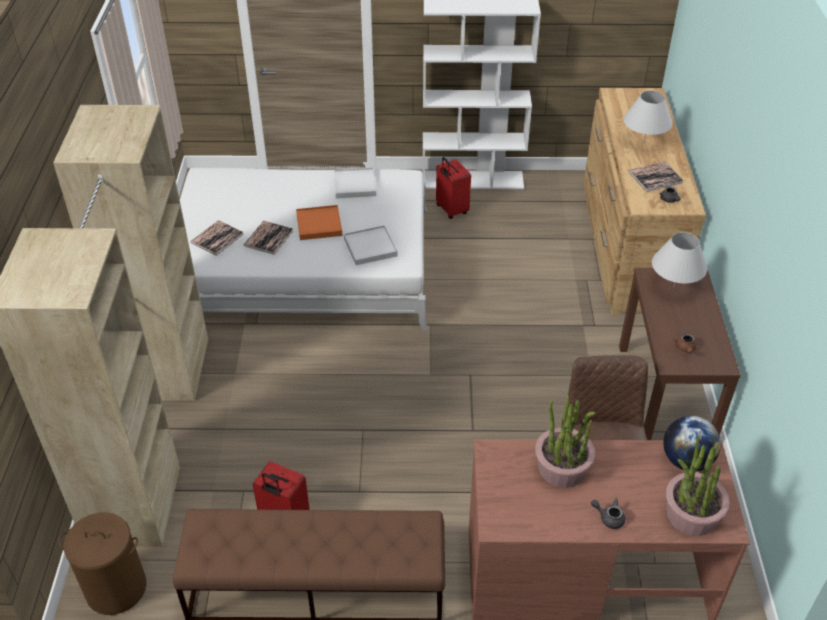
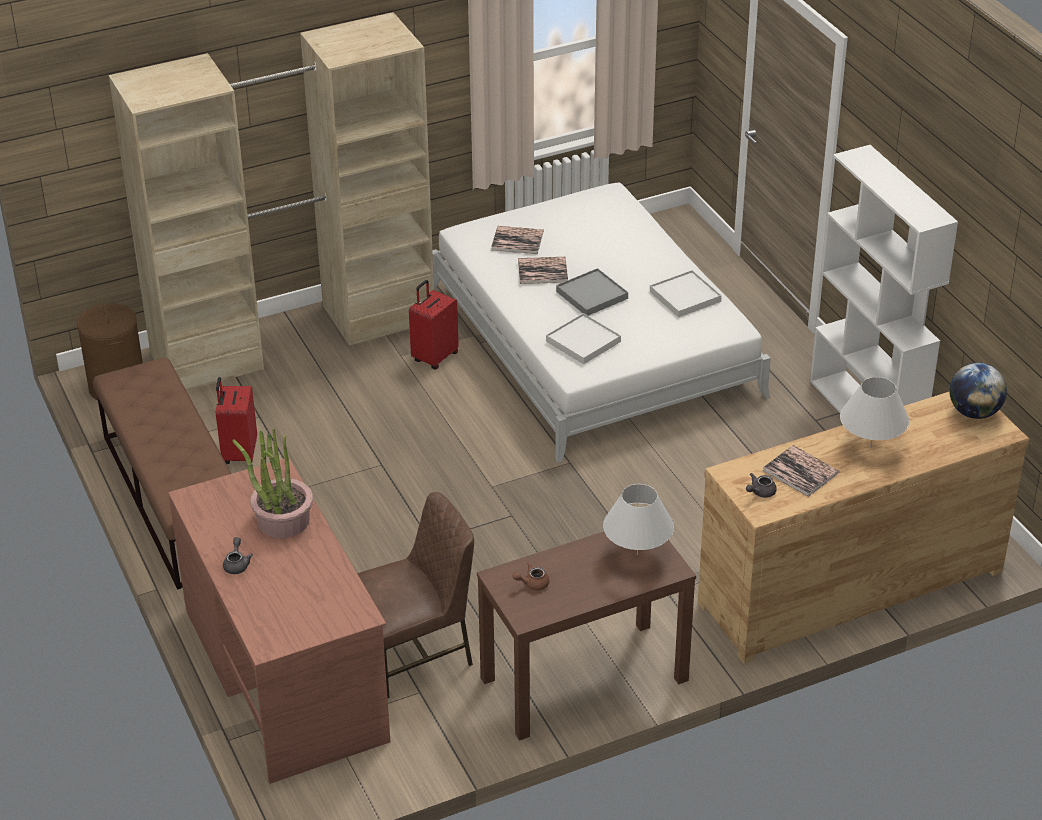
camera: 65 degrees right, 5 degrees down
(319, 224) = (592, 295): orange tray -> grey tray
(451, 210) = (788, 417): red suitcase -> red suitcase (434, 357)
(686, 460) = (341, 602): globe -> globe (974, 412)
(691, 514) = (270, 618): potted plant -> none

